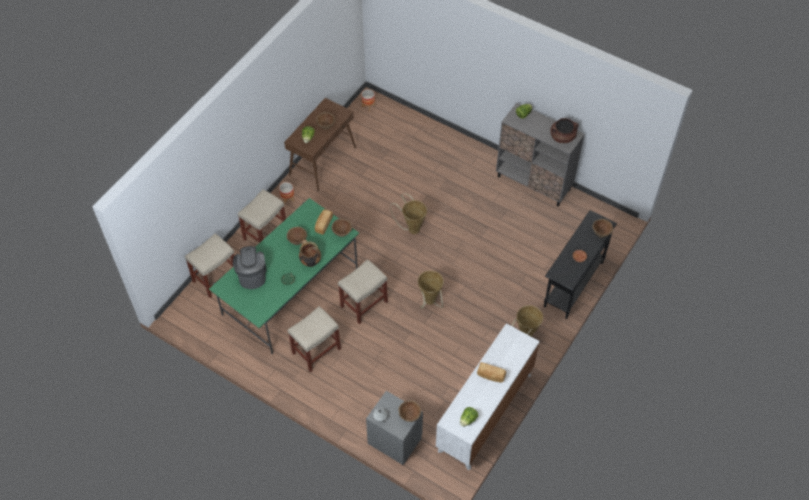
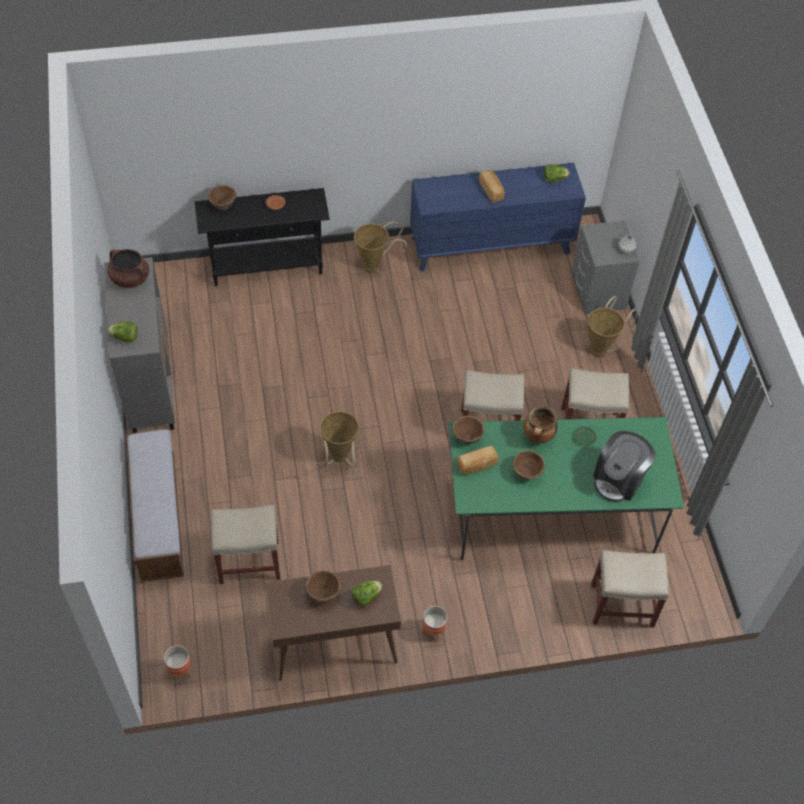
camera: 135 degrees left, 0 degrees up
(265, 233) = (507, 608): beige stool -> beige stool (248, 562)
(409, 415) = (596, 231): brown bowl -> none
(430, 303) = (421, 370): basket -> basket (601, 349)
(451, 142) = (158, 518): none -> bench
(485, 412) = (491, 245): white dresser -> blue dresser

